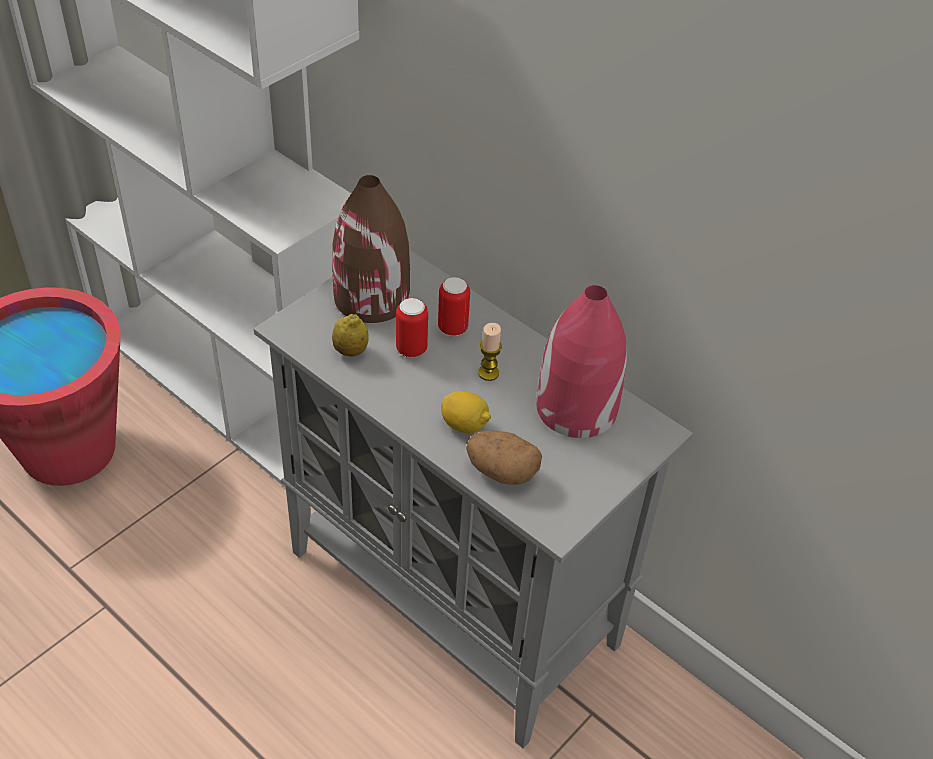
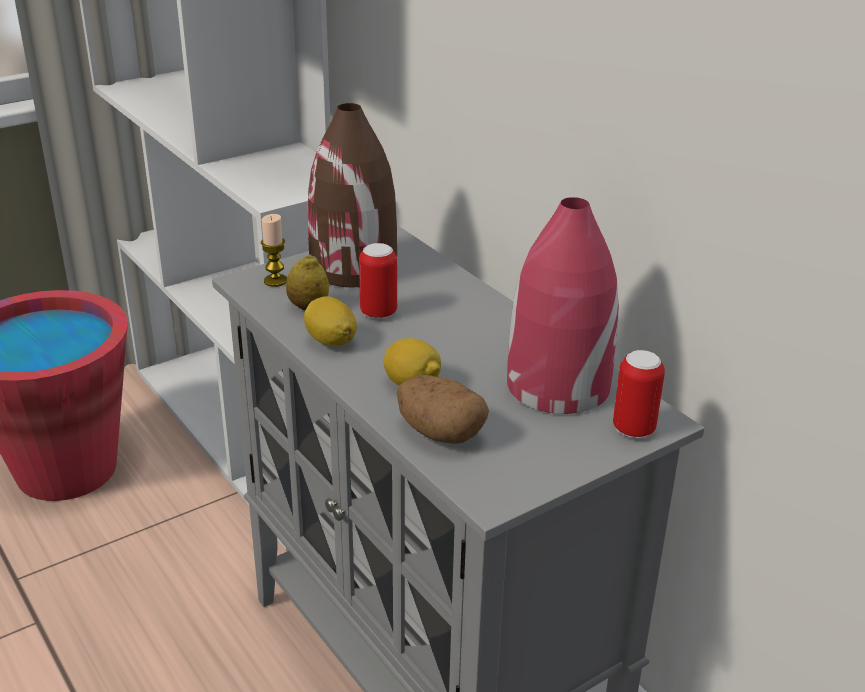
camera: 15 degrees right, 15 degrees down
(383, 388) = (331, 341): none -> lemon
(452, 328) = (434, 301): can -> can (633, 429)
(488, 373) = (460, 342): candle -> candle (275, 281)

